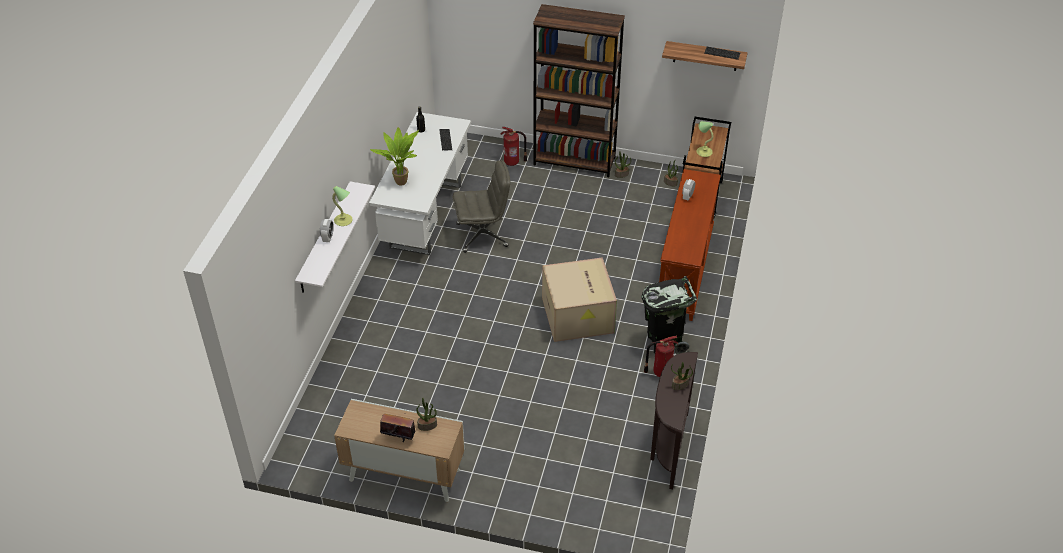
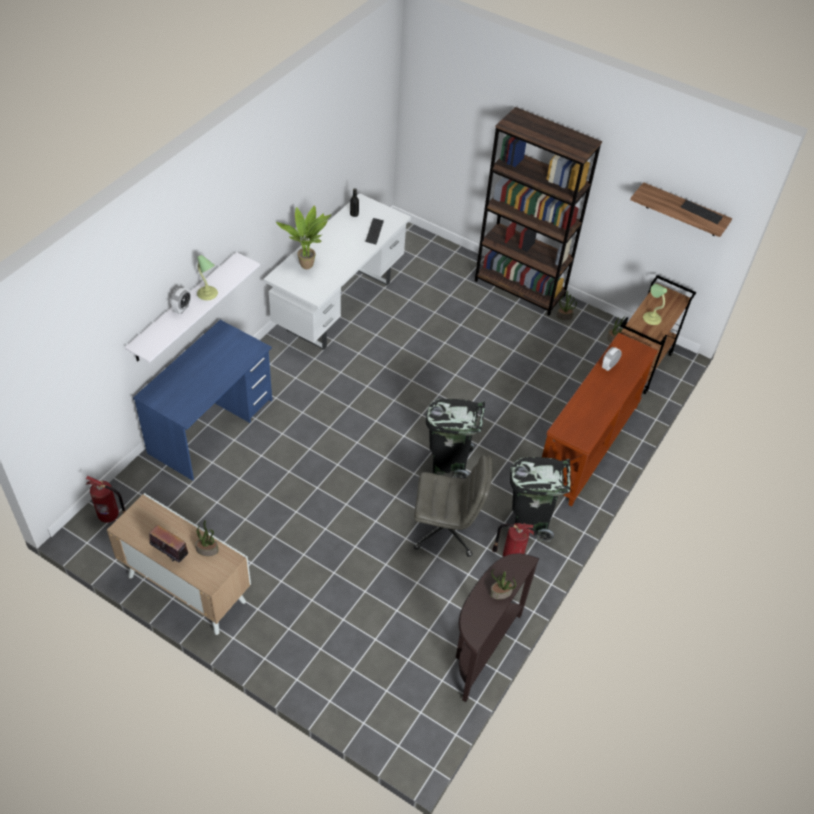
camera: 15 degrees right, 5 degrees up
(361, 343) = (211, 426): none -> blue desk
(483, 235) = (388, 343): grey office chair -> grey office chair (446, 529)
(512, 162) = (454, 272): fire extinguisher -> fire extinguisher (110, 516)
(579, 316) = (449, 463): cardboard box -> black trash can

